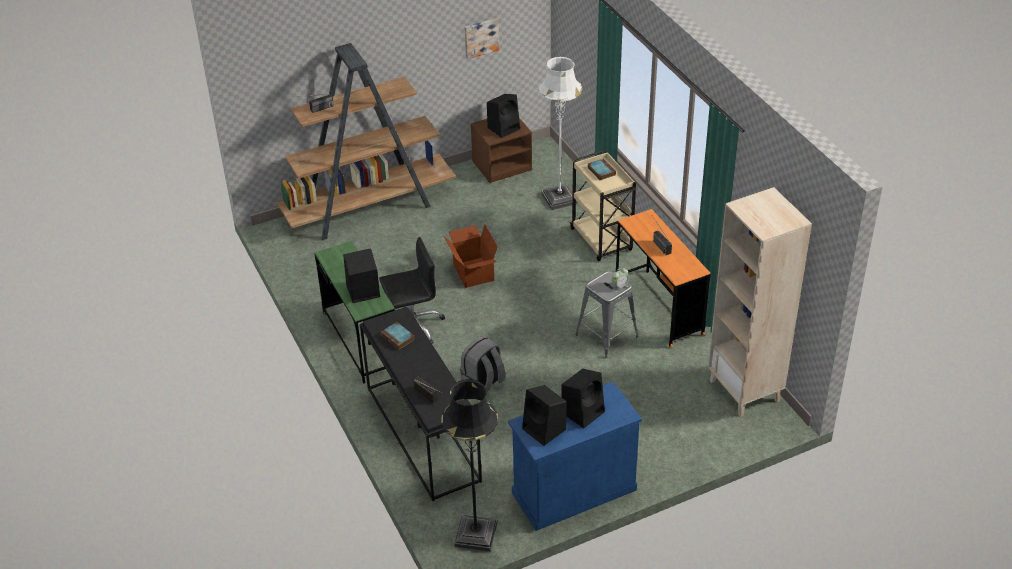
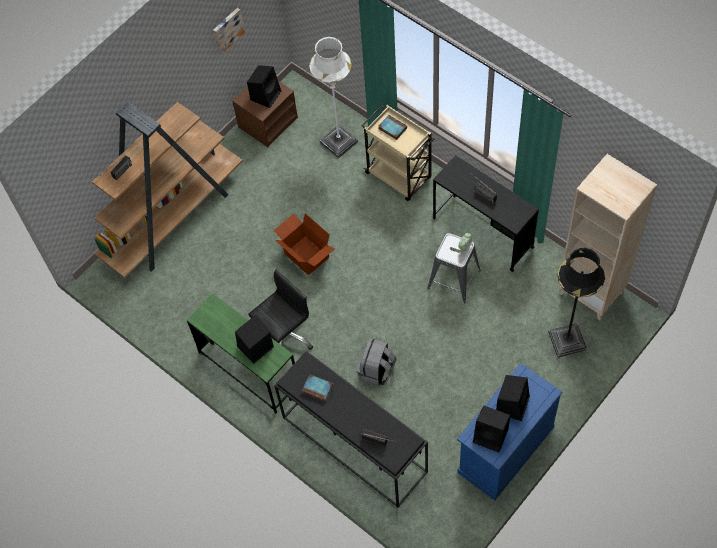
camera: 20 degrees left, 20 degrees up
(475, 534) = (449, 525): black floor lamp -> black floor lamp (567, 341)
(658, 308) = (483, 233): orange desk -> black desk

